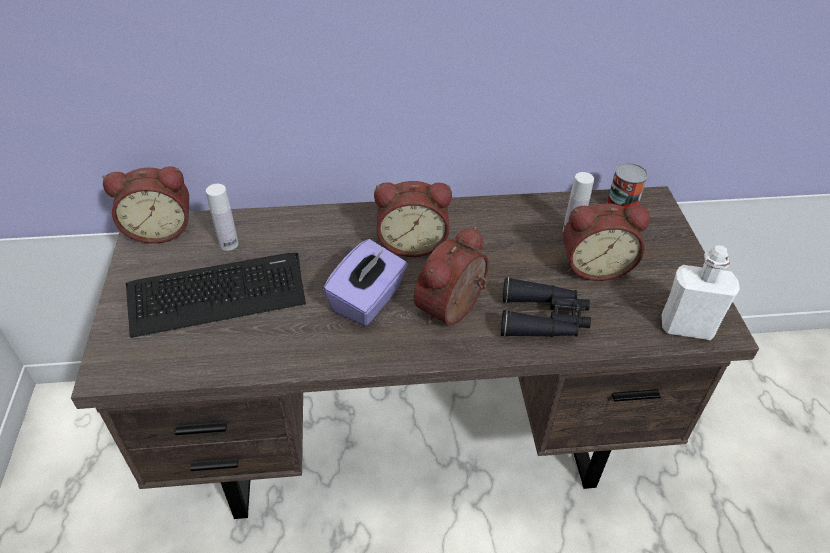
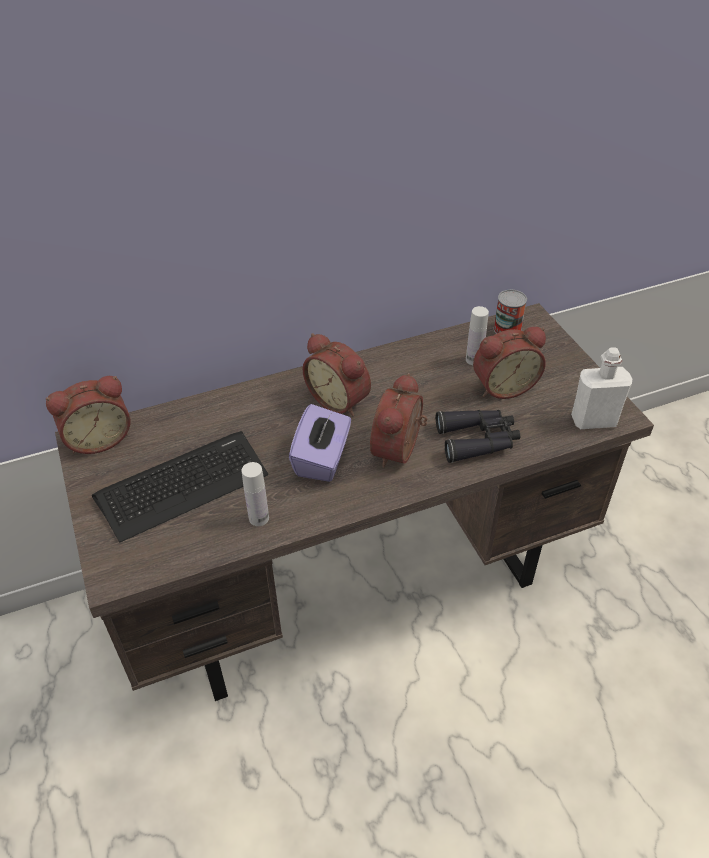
camera: 15 degrees left, 0 degrees up
(228, 244) = (171, 437): white bottle -> white bottle (259, 518)
(412, 243) = (340, 399): alarm clock -> alarm clock turned 60 degrees clockwise

